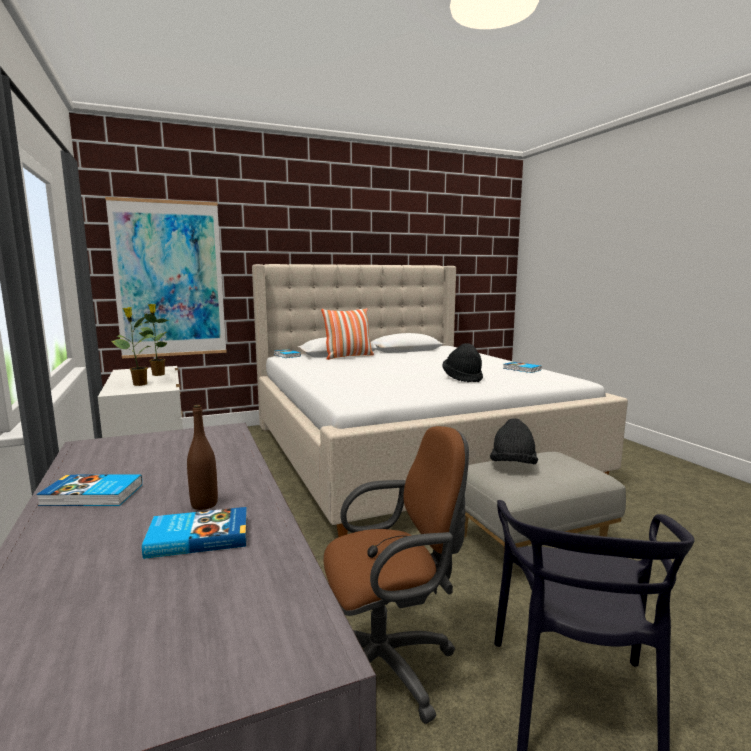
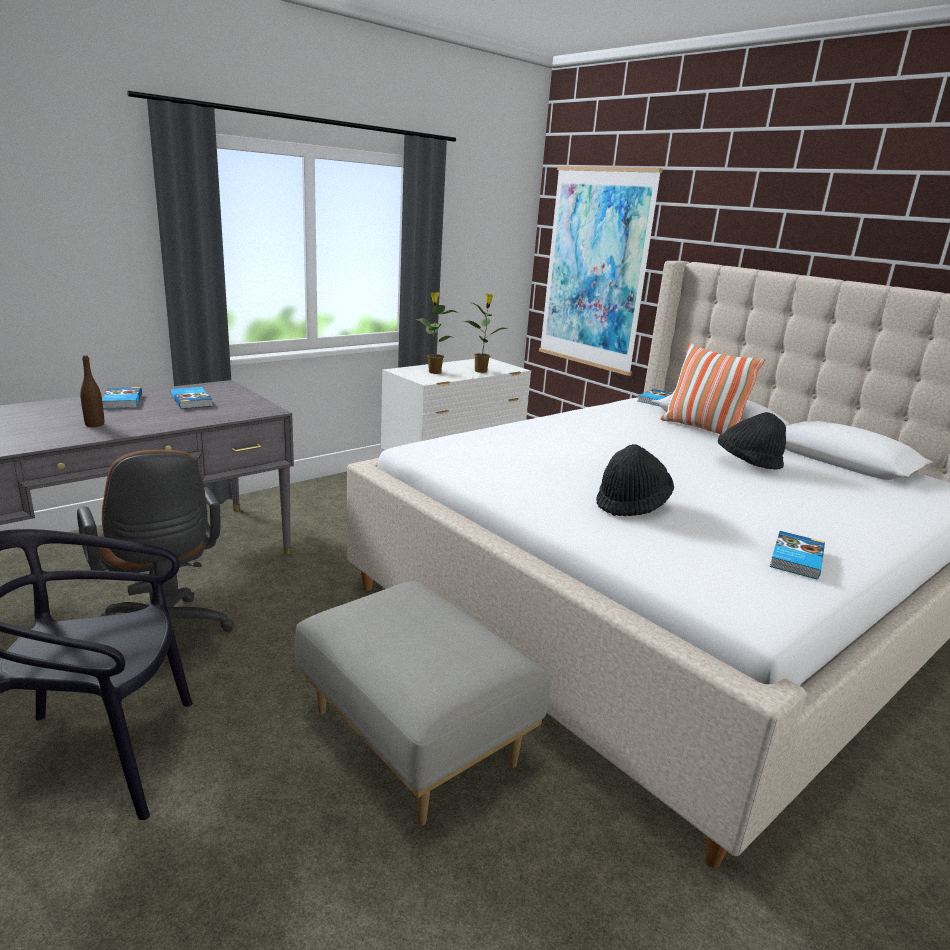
camera: 70 degrees right, 10 degrees up
(198, 536) = (44, 429): book -> book (192, 400)
(512, 466) = (417, 614): black hat -> black hat (747, 464)

